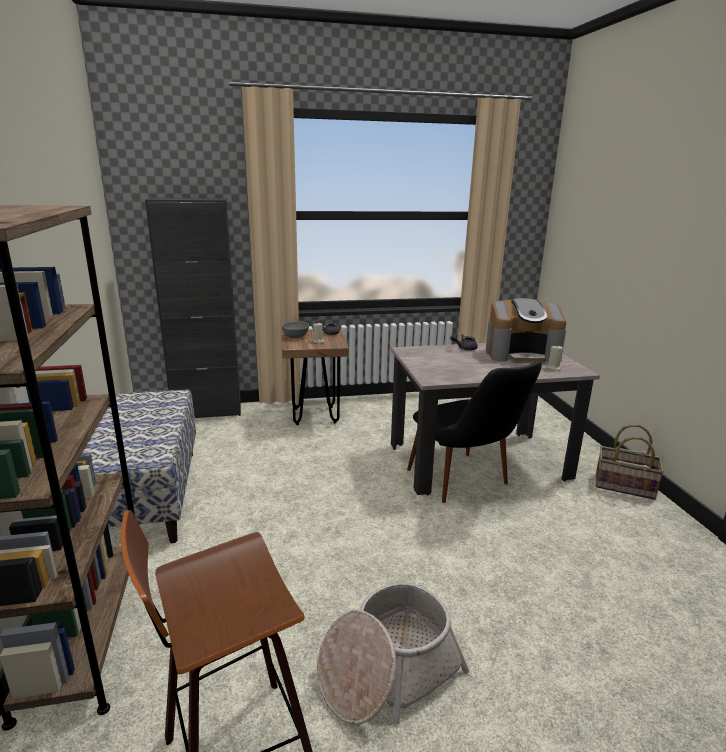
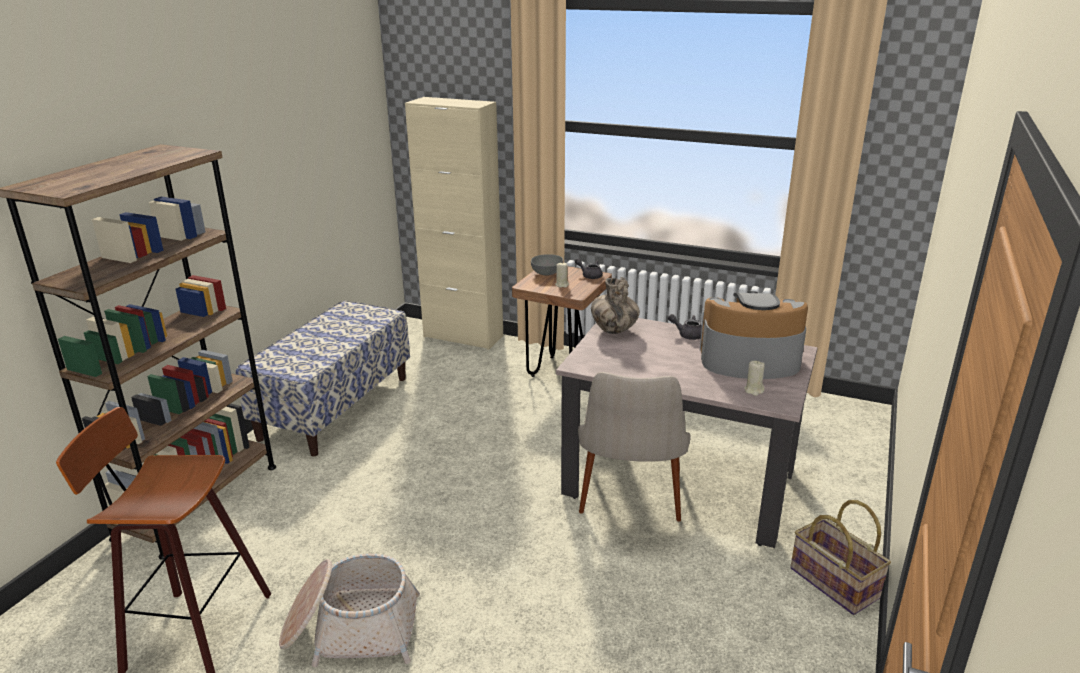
camera: 35 degrees right, 5 degrees up
(207, 412) = (463, 336): black cabinet -> beige cabinet
(416, 355) = (614, 330): none -> vase
(466, 485) = (630, 504): black chair -> beige chair
(522, 354) = (748, 361): coffee machine -> coffee machine turned 150 degrees clockwise

